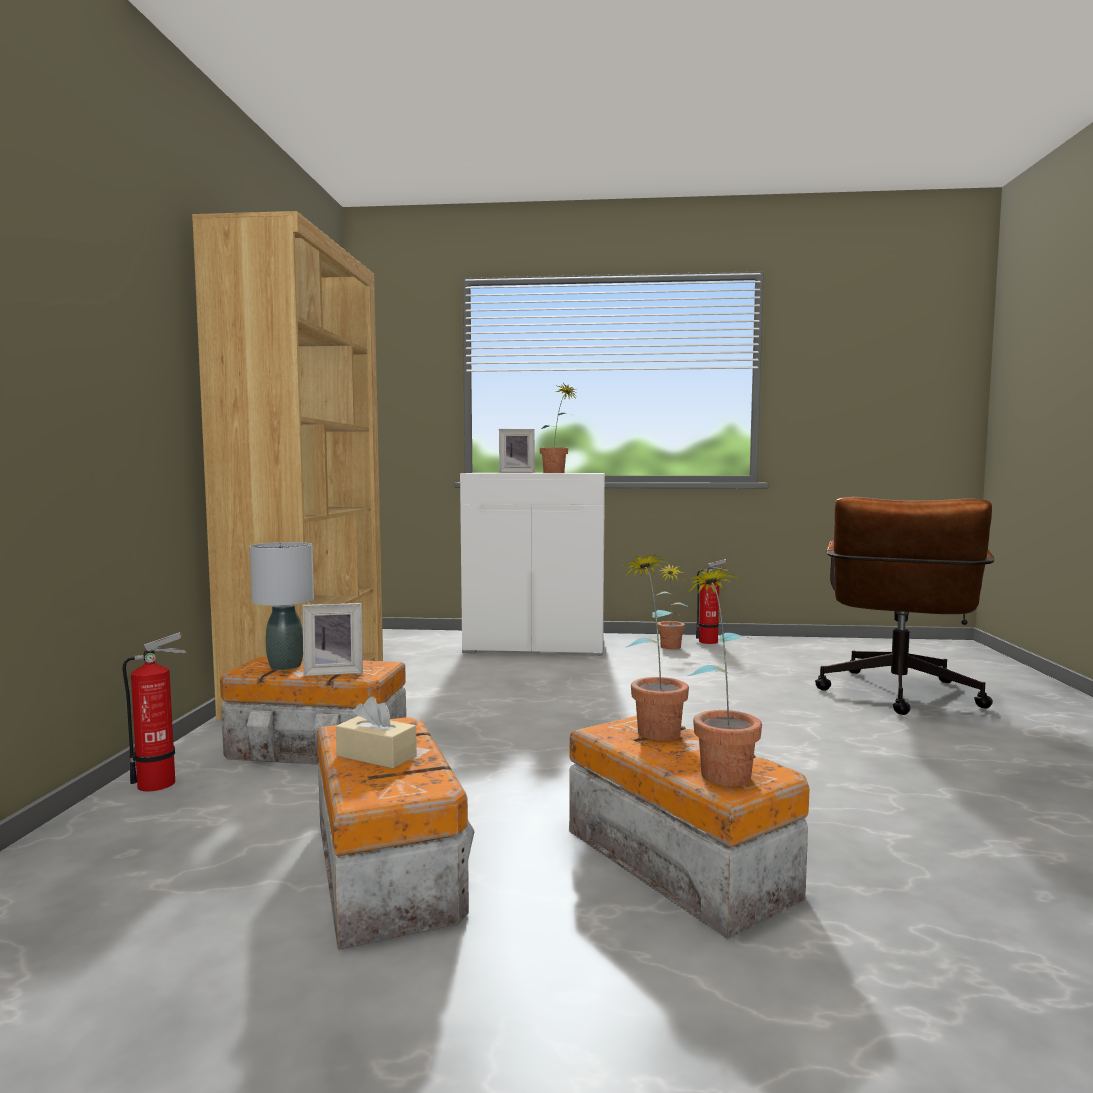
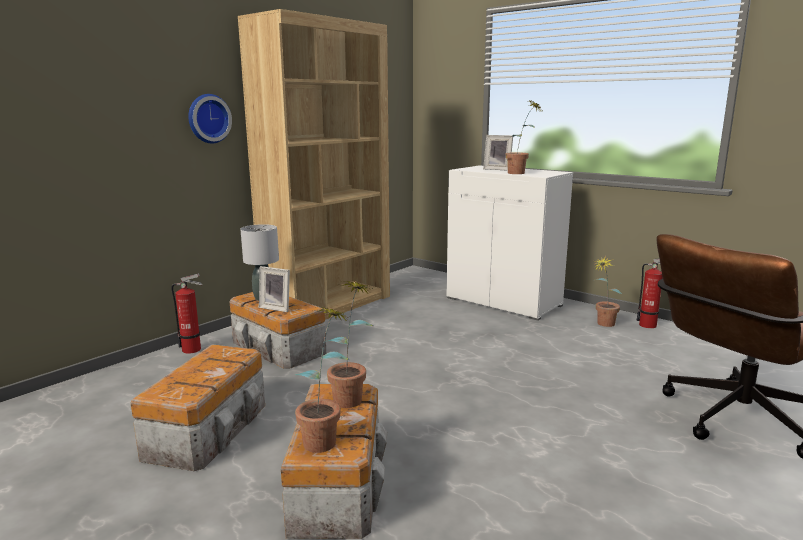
camera: 35 degrees right, 10 degrees up
(154, 368) = (208, 118): none -> wall clock
(376, 755) = (199, 370): beige tissue box -> none

